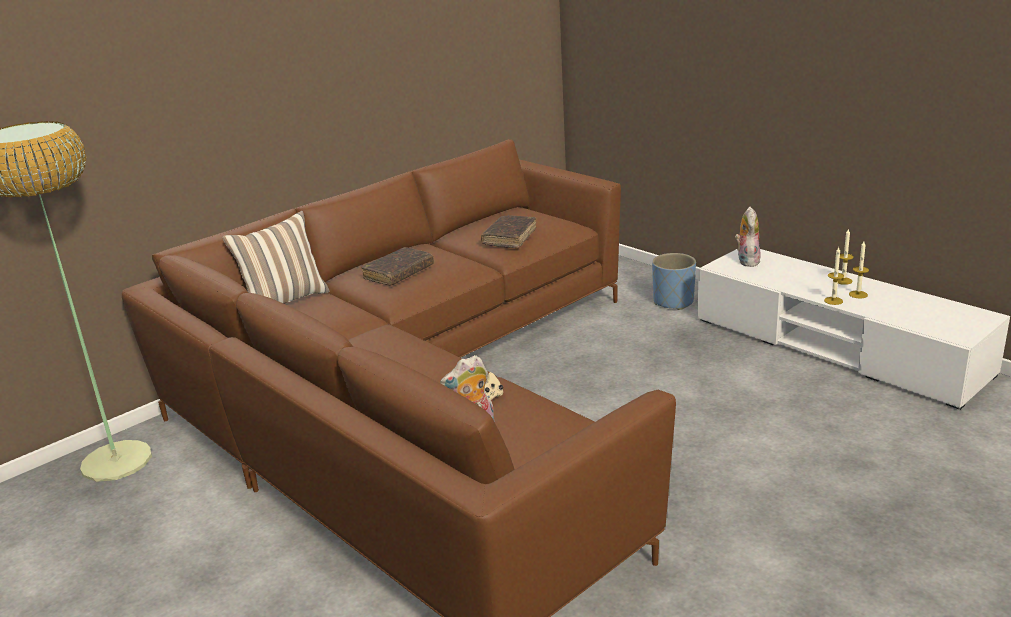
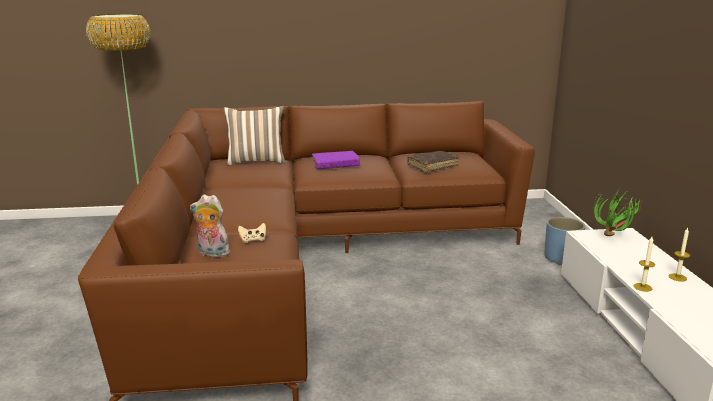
camera: 35 degrees right, 5 degrees down
(399, 273) = (335, 165): brown book -> purple book
(746, 261) = (614, 238): plush toy -> potted plant
(858, 294) = (674, 291): candle -> none

